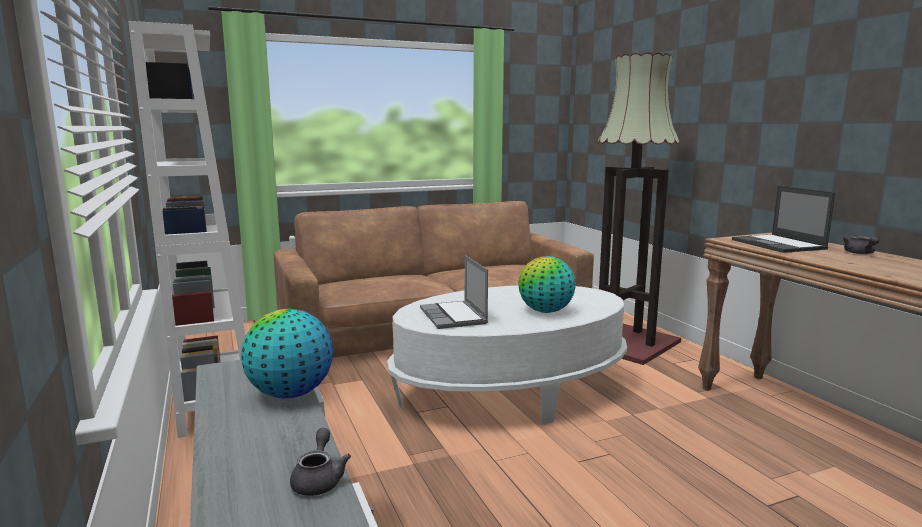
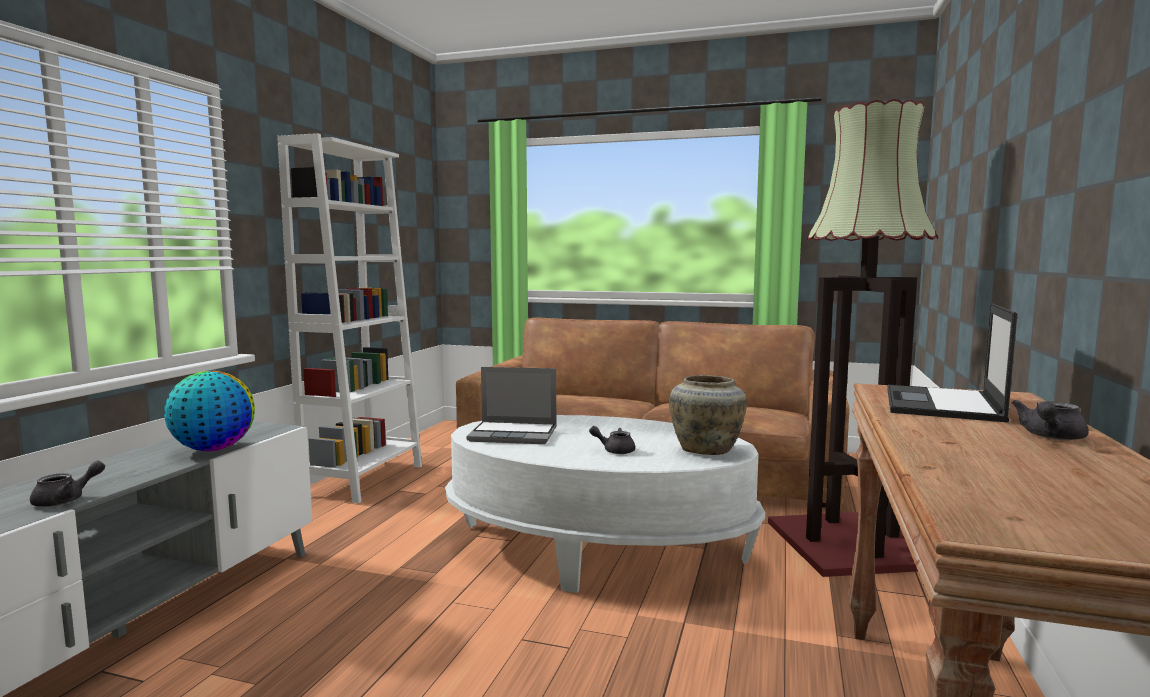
camera: 40 degrees right, 5 degrees down
(454, 316) = (514, 434): laptop -> laptop turned 105 degrees counterclockwise
(545, 311) = (614, 450): globe -> grey teapot
(589, 298) = (707, 450): none -> beige vase

